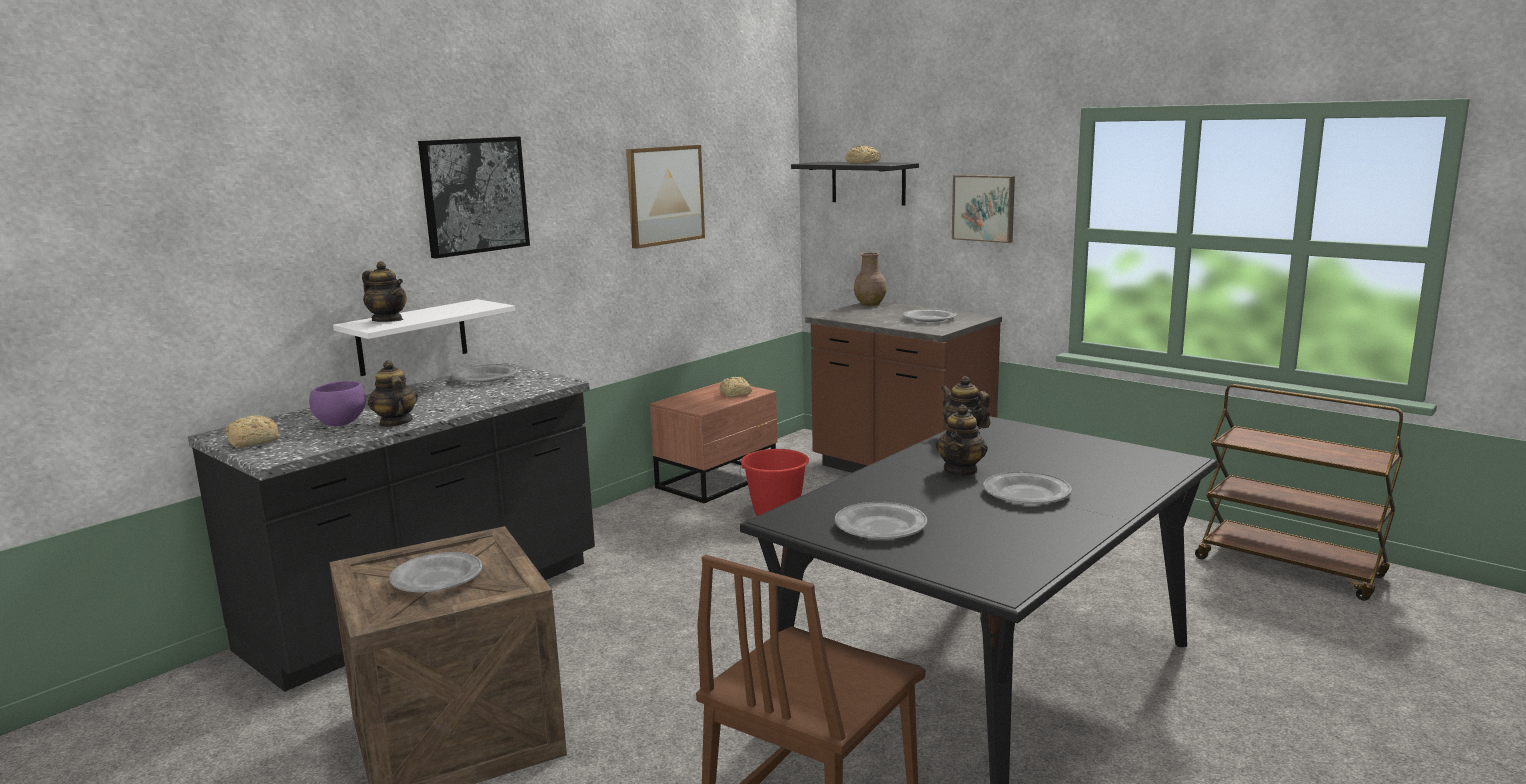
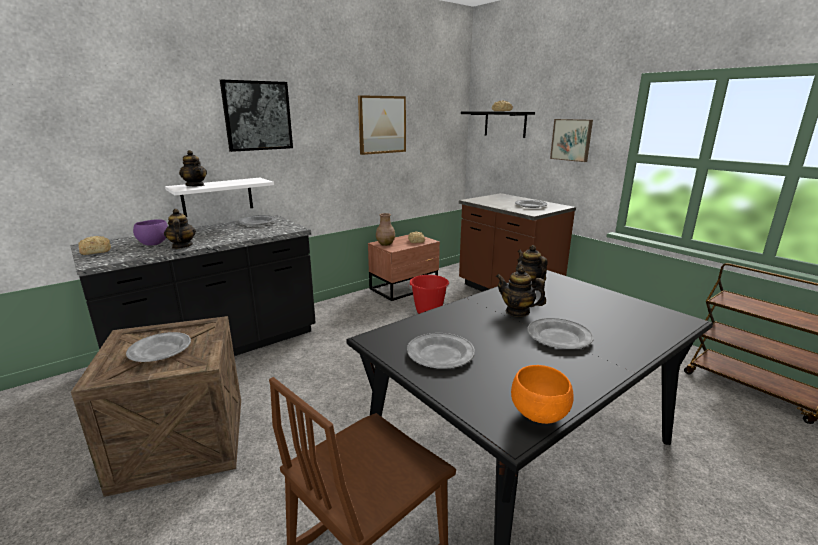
camera: 10 degrees right, 5 degrees up
(869, 304) = (499, 195): brown vase -> brown vase (385, 244)
(961, 470) = (517, 312): teapot -> teapot turned 90 degrees clockwise
(1030, 570) = (540, 415): none -> orange bowl

